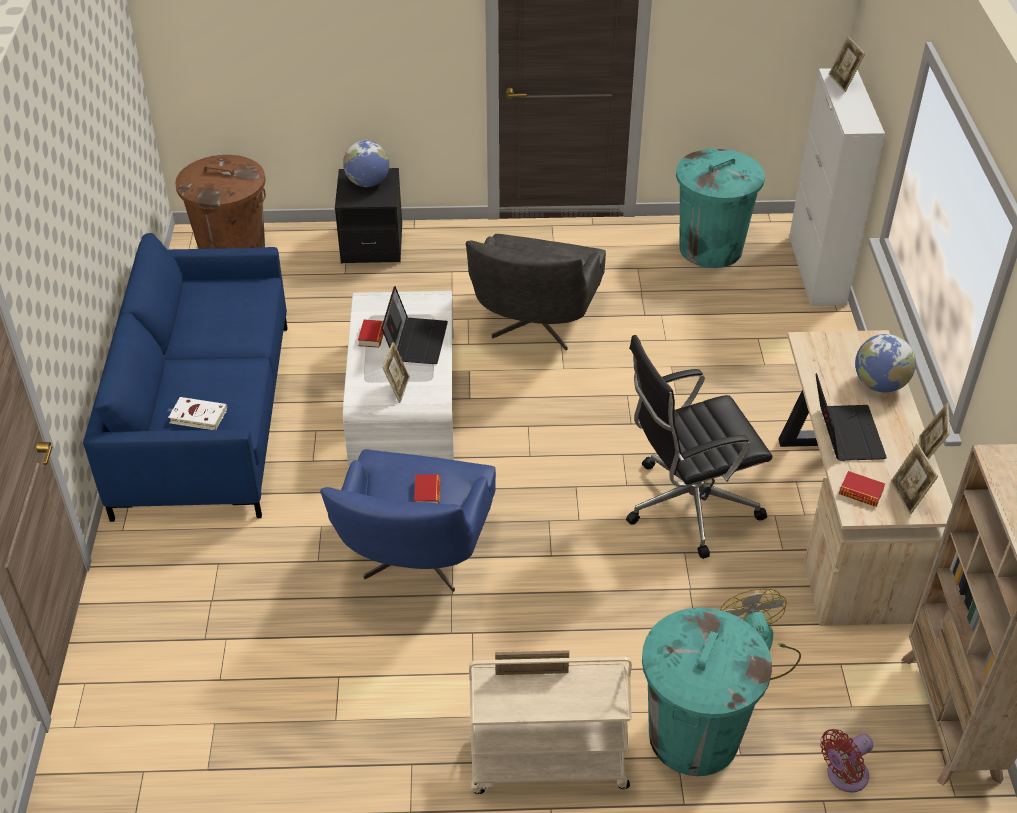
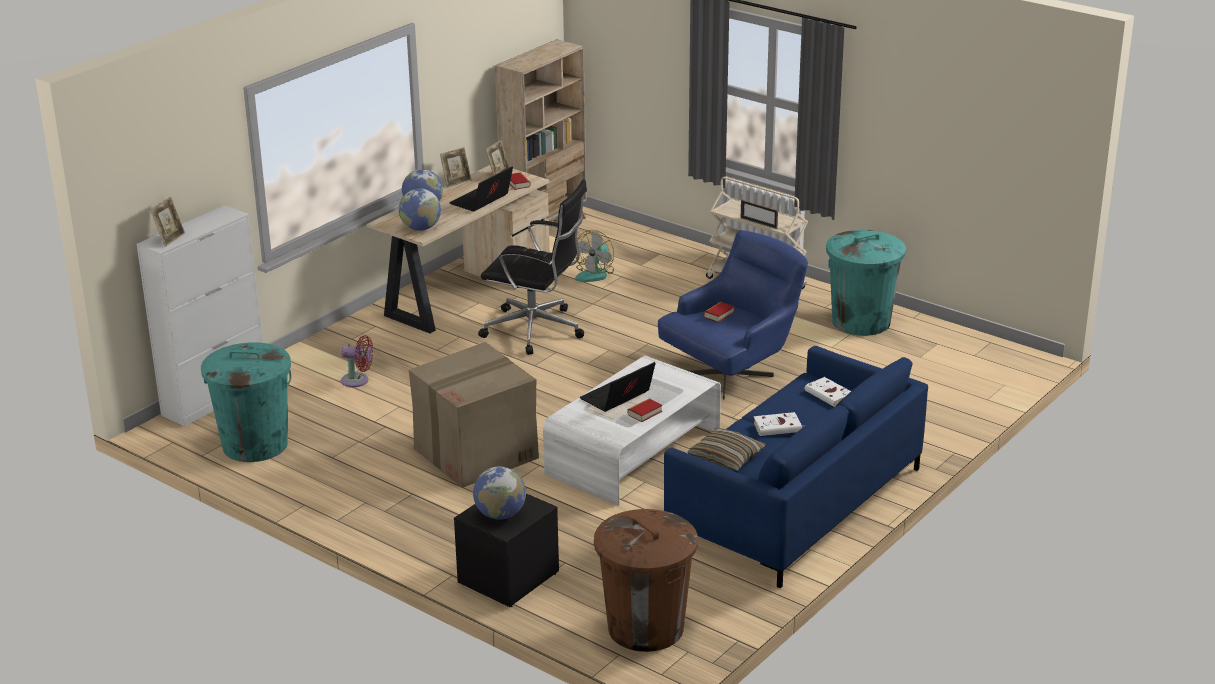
camera: 140 degrees left, 15 degrees down
(217, 353) = (779, 427): none -> white book
(237, 299) = (726, 458): none -> pillow
(397, 388) = (666, 377): picture frame -> none
(534, 328) = (477, 453): grey armchair -> cardboard box
(693, 736) = (673, 265): turquoise trash can -> turquoise trash can (861, 322)
(826, 351) = (421, 228): none -> globe
(843, 776) = (623, 233): red fan -> red fan (358, 381)

